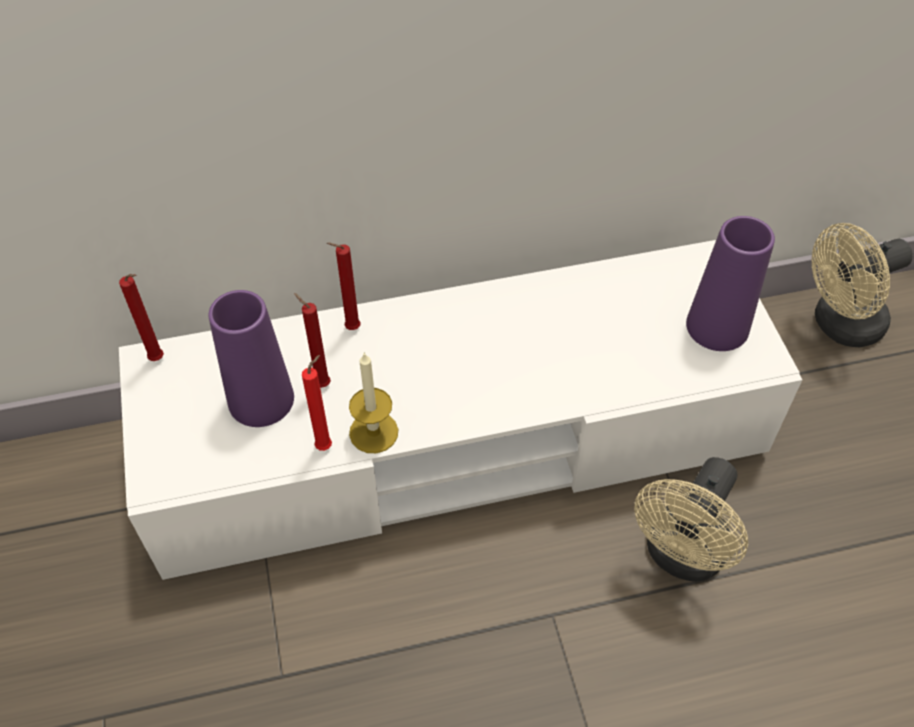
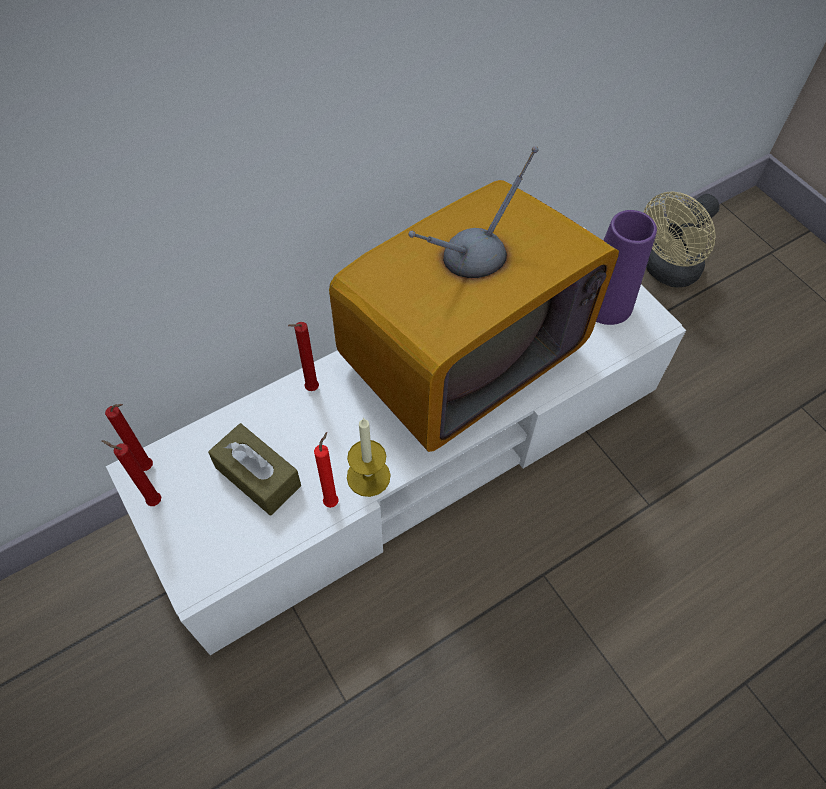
camera: 20 degrees left, 5 degrees up
(261, 399) = (258, 476): purple vase -> brown tissue box
(320, 383) = (304, 446): red candle -> red candle (152, 501)
(527, 340) = (462, 357): none -> television
(681, 556) = (622, 494): beige fan -> none

